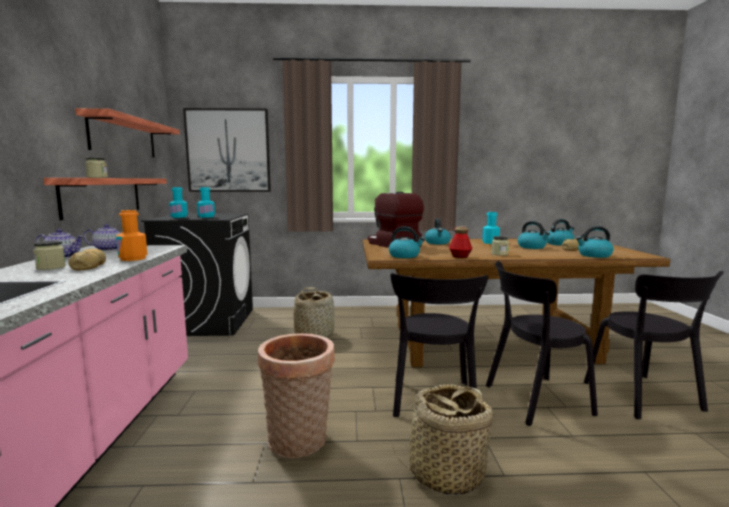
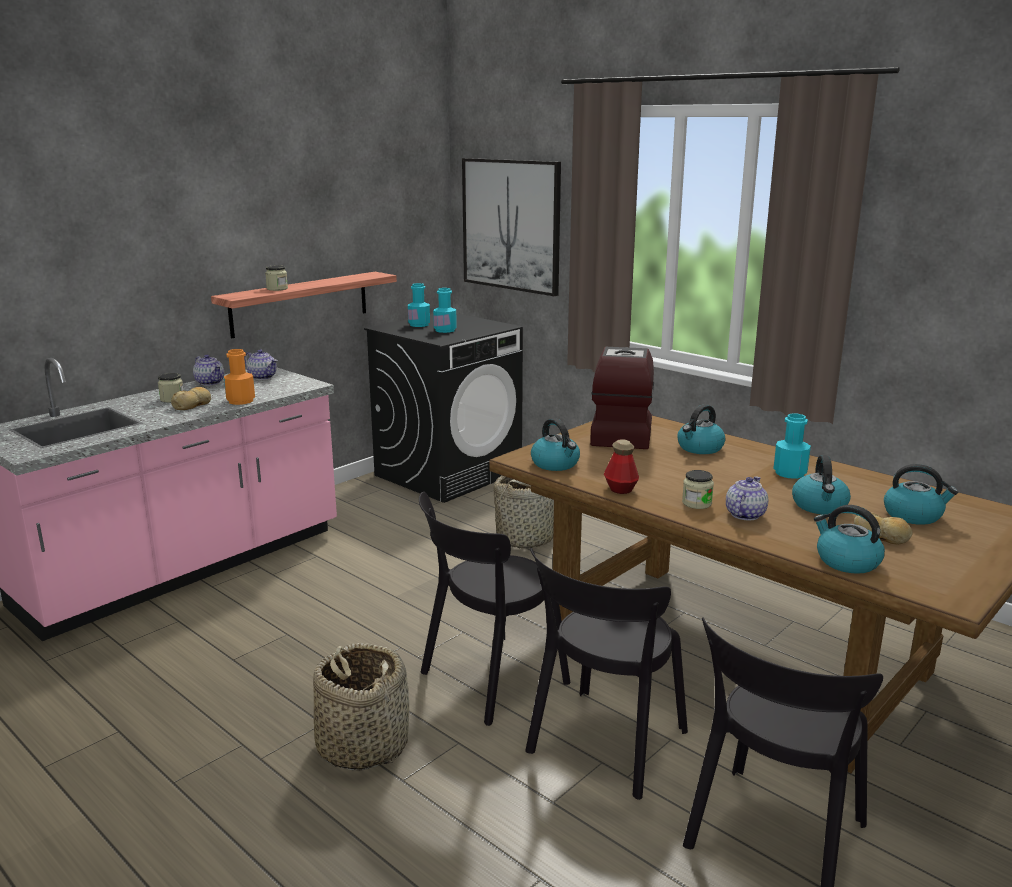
camera: 45 degrees right, 10 degrees up
(124, 137) = (345, 223): shelf -> none
(299, 443) = (308, 648): basket -> none
(524, 253) = (744, 514): none -> teapot
(533, 400) = (604, 746): black chair -> black chair turned 90 degrees counterclockwise

